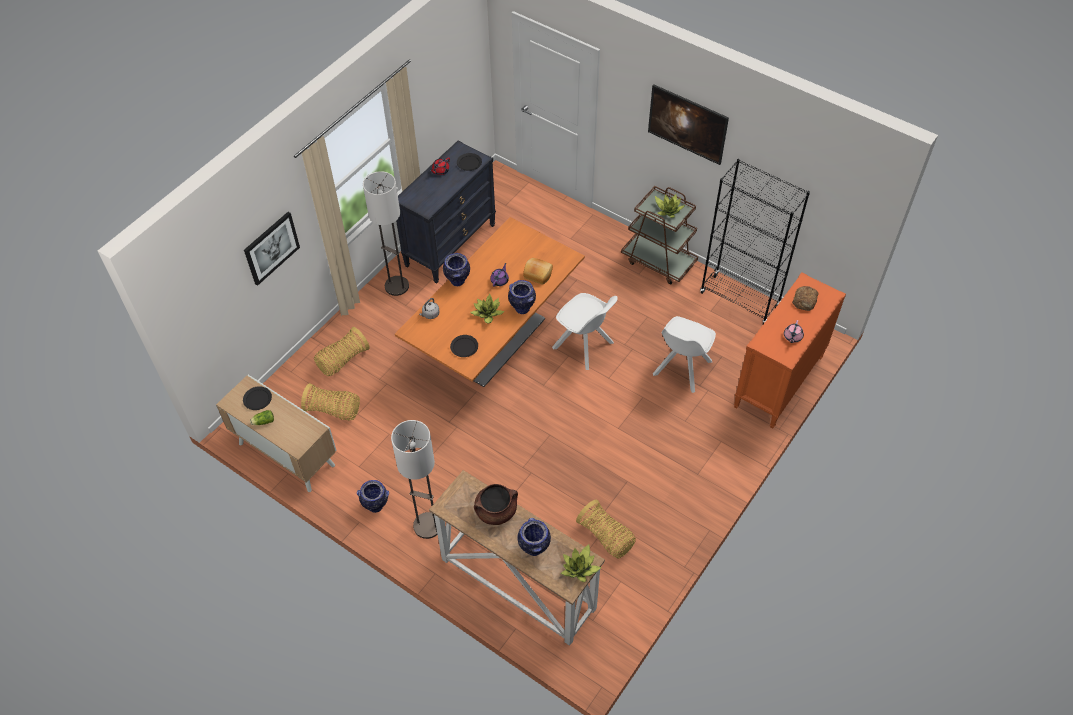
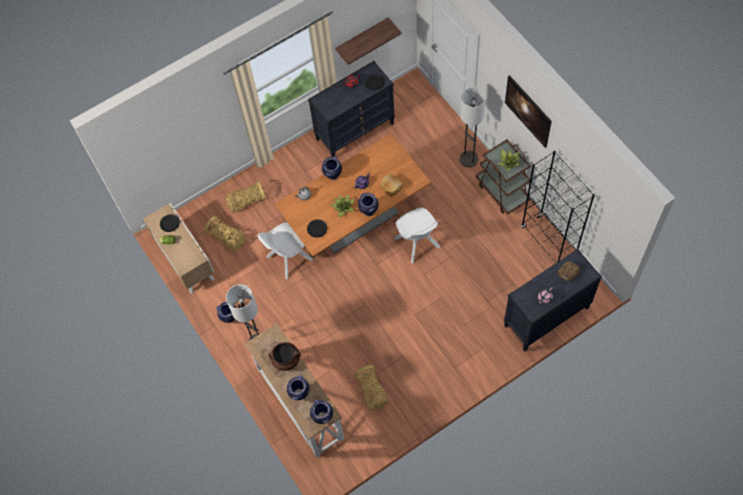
camera: 25 degrees right, 10 degrees up
(271, 248) = (202, 123): picture -> none
(396, 286) = (304, 154): floor lamp -> floor lamp (468, 159)
(439, 110) = (362, 38): none -> shelf
(580, 568) = (323, 417): potted plant -> vase
(681, 369) = (479, 284): white chair -> white chair (288, 258)
(778, 382) = (546, 317): orange dresser -> black dresser

